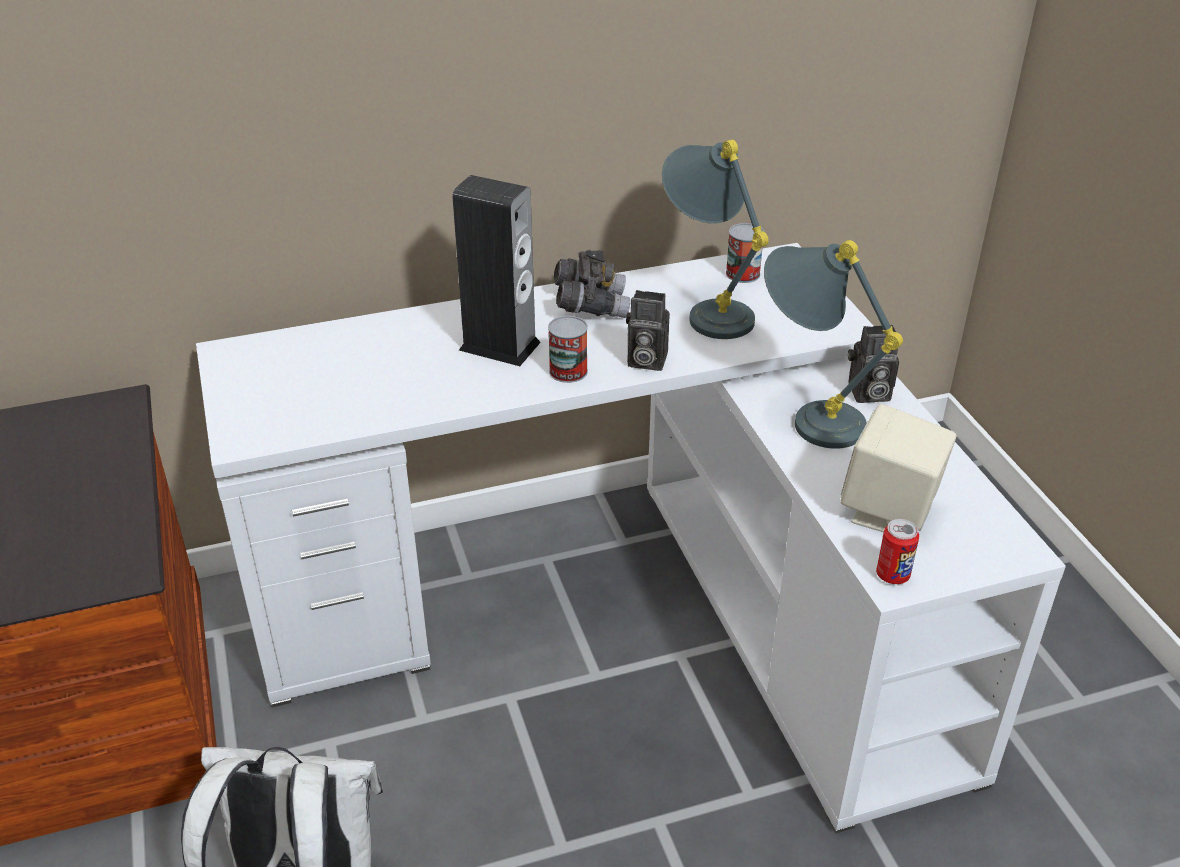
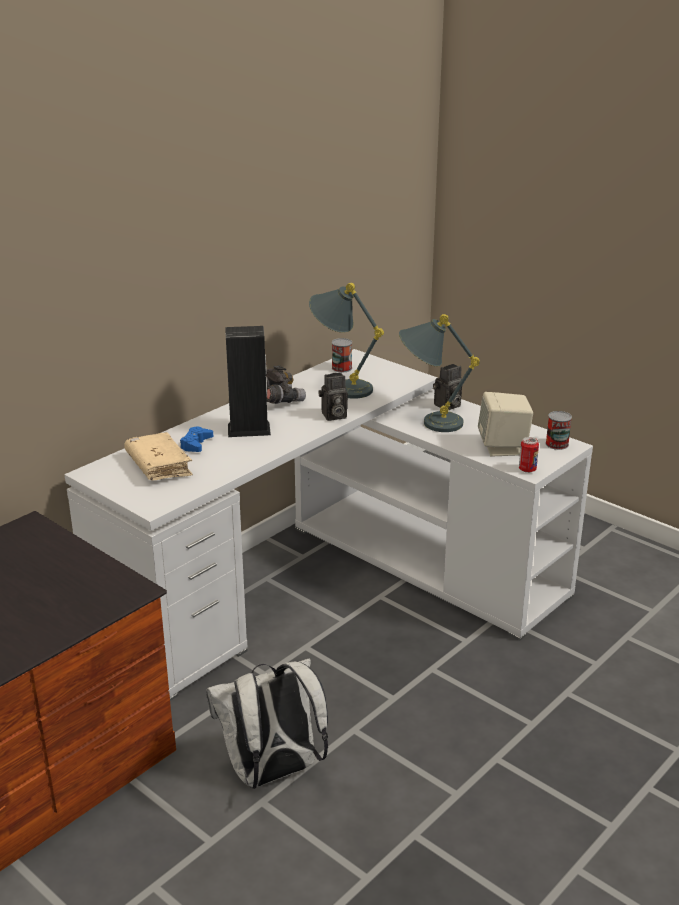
camera: 30 degrees left, 10 degrees down
(319, 370) = (158, 466): none -> beige book
(404, 348) = (196, 444): none -> blue game controller
(568, 371) = (299, 430): can -> can (557, 444)

